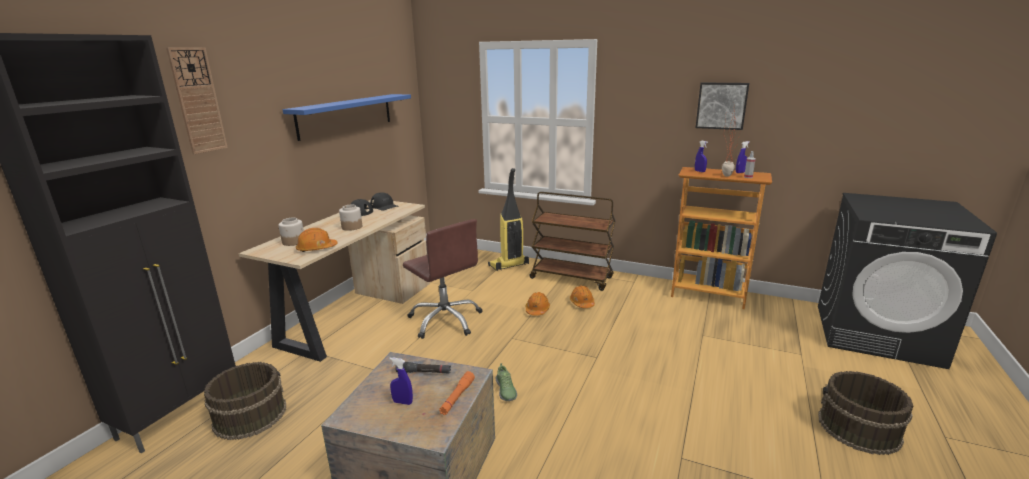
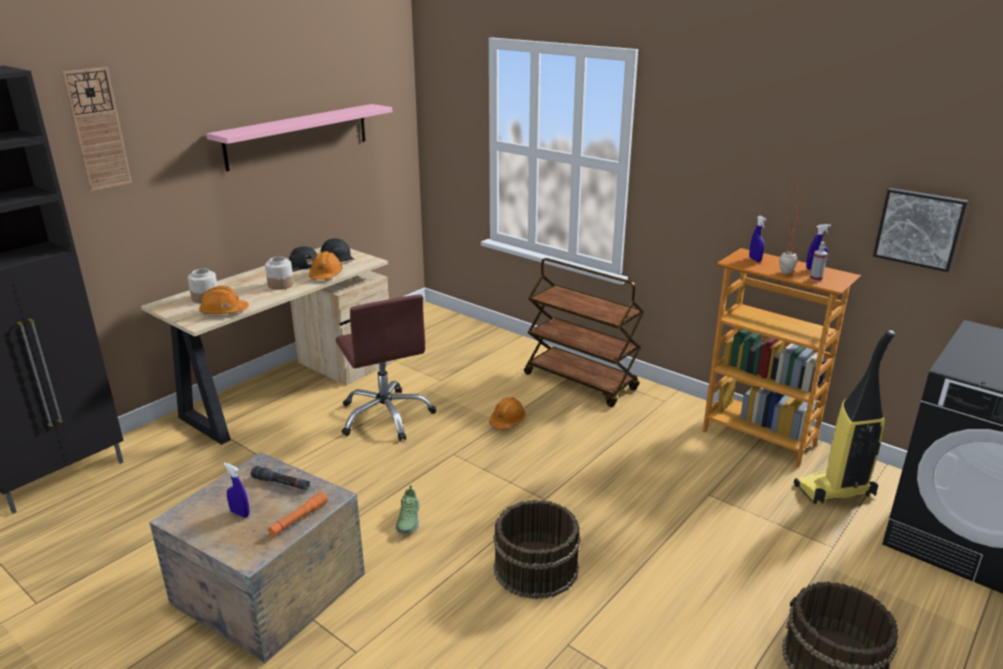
camera: 15 degrees right, 5 degrees up
(250, 415) = (125, 494): brown bucket -> brown bucket (535, 567)
(346, 115) = (298, 136): blue shelf -> pink shelf
(508, 265) = (507, 350): vacuum cleaner -> vacuum cleaner (834, 491)
(582, 303) = (572, 421): orange hard hat -> orange hard hat (326, 275)
(721, 105) = (800, 165): picture -> picture (919, 228)

